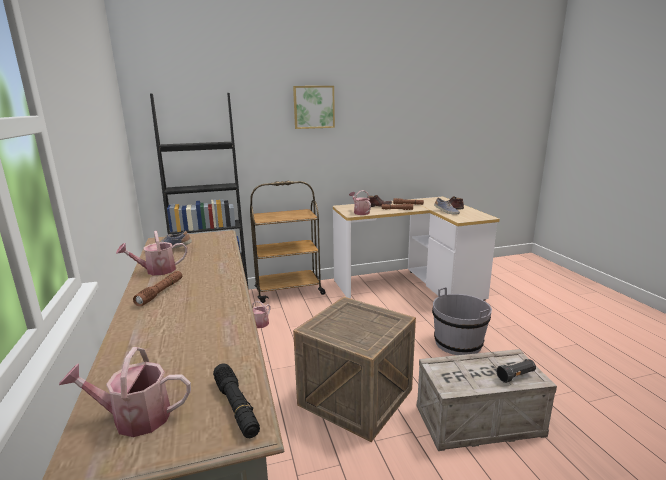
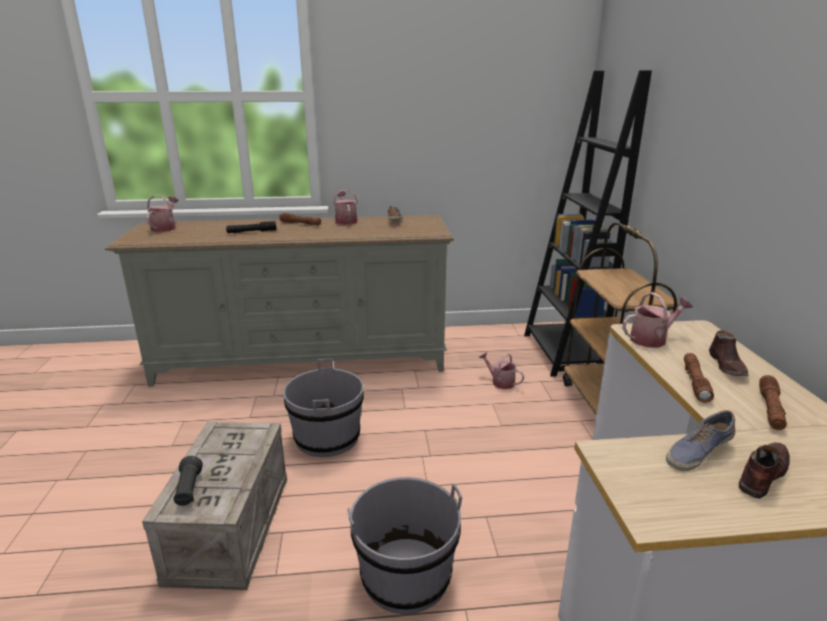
camera: 100 degrees right, 5 degrees up
(236, 406) = (144, 240): black flashlight -> black flashlight (251, 232)
(313, 107) = (739, 103): picture -> none
(355, 397) = (327, 437): crate -> grey bucket

